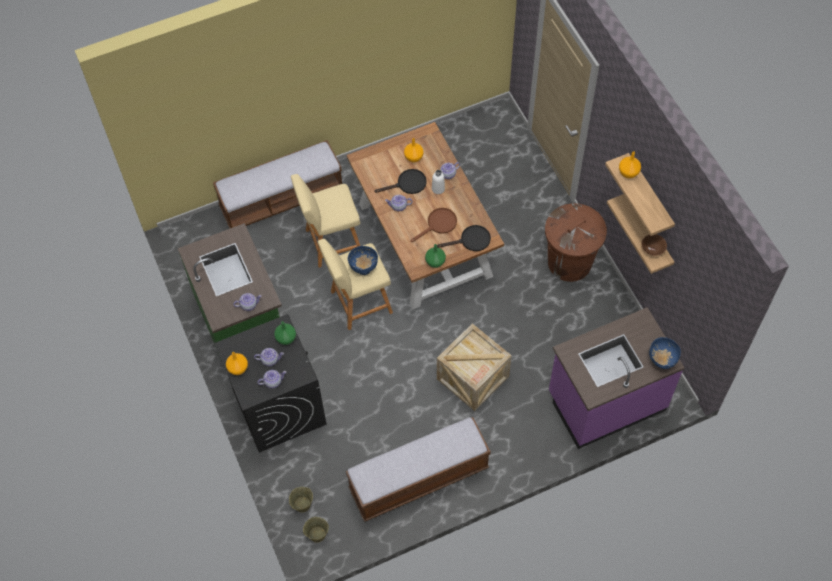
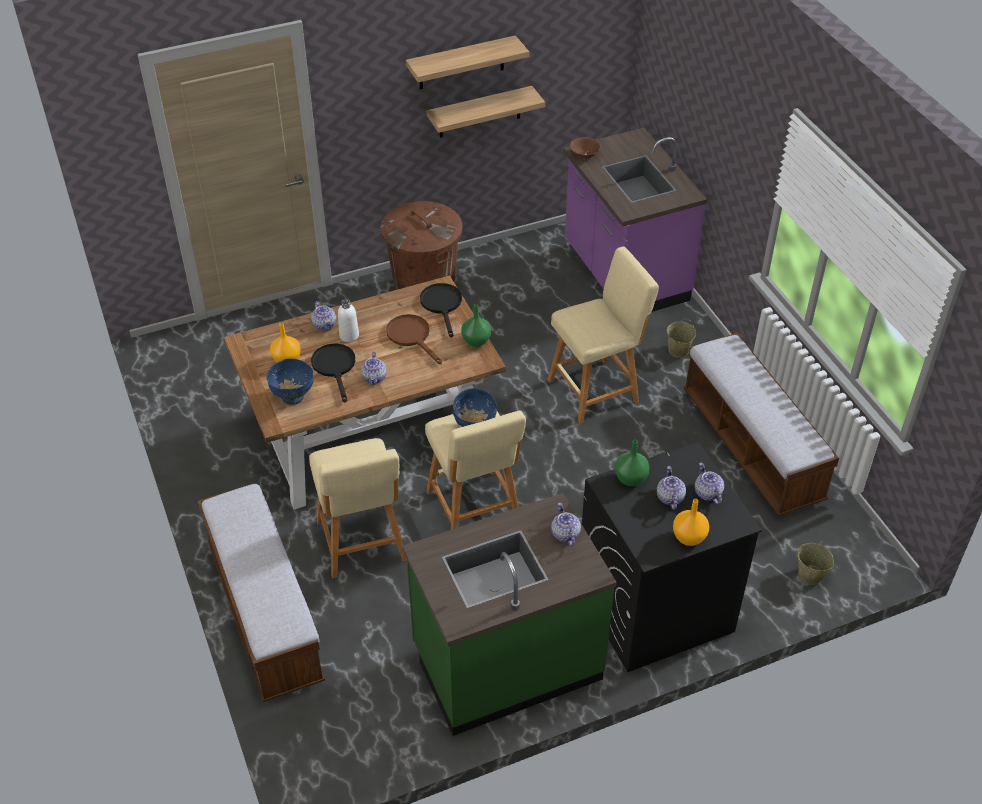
camera: 90 degrees left, 15 degrees down
(317, 534) = (852, 557): beige bucket -> beige bucket (678, 351)
(472, 378) = (597, 389): crate -> beige stool
(628, 172) = (437, 61): orange vase -> none
(652, 249) = (513, 99): brown bowl -> brown bowl (584, 155)
(661, 361) = (637, 142): blue bowl -> blue bowl (293, 397)

